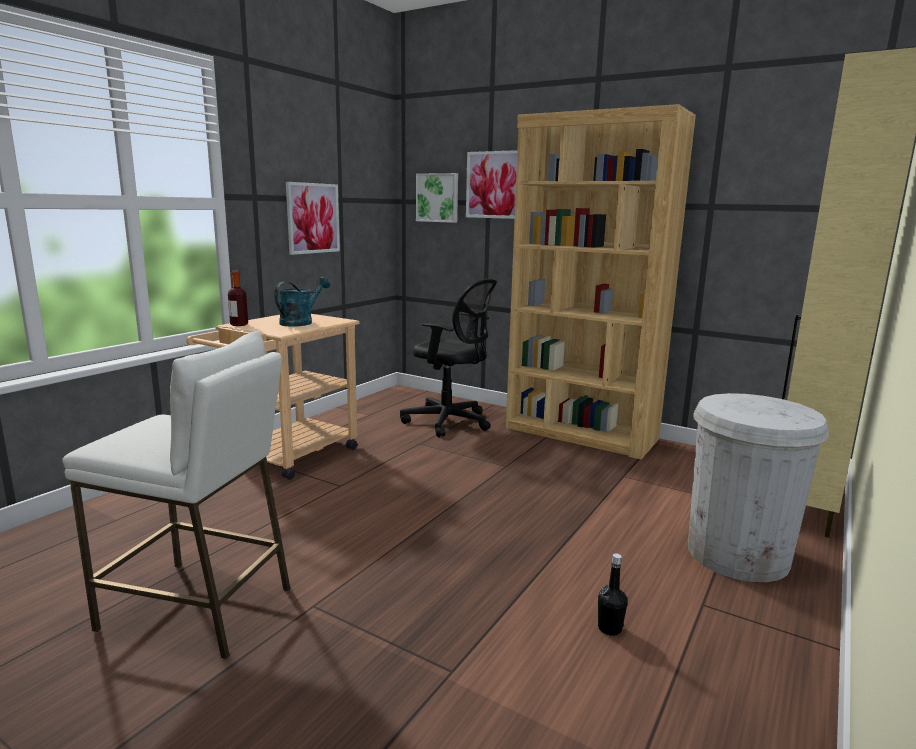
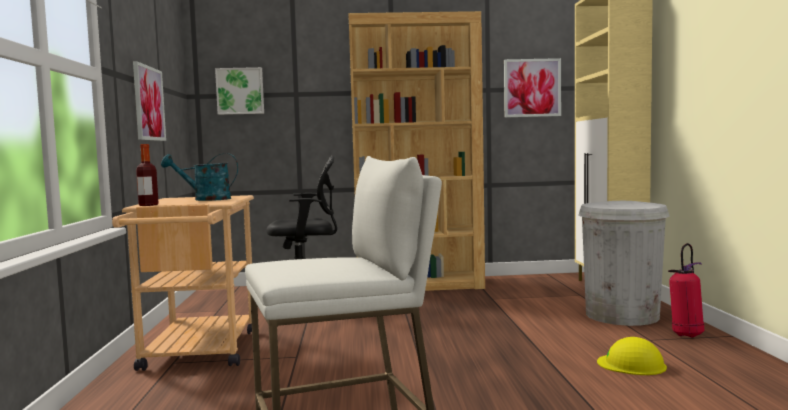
camera: 35 degrees left, 10 degrees down
(300, 322) = (205, 199): turquoise watering can -> turquoise watering can turned 90 degrees counterclockwise
(495, 185) = (303, 78): picture -> picture (532, 88)
(609, 628) = (631, 364): black bottle -> yellow hard hat
(769, 619) = (686, 335): none -> fire extinguisher

